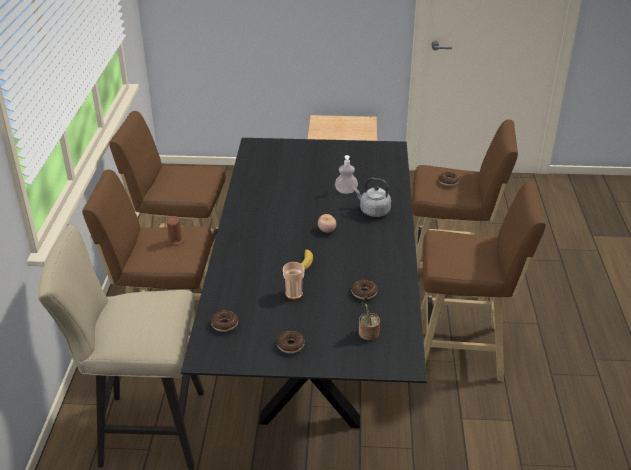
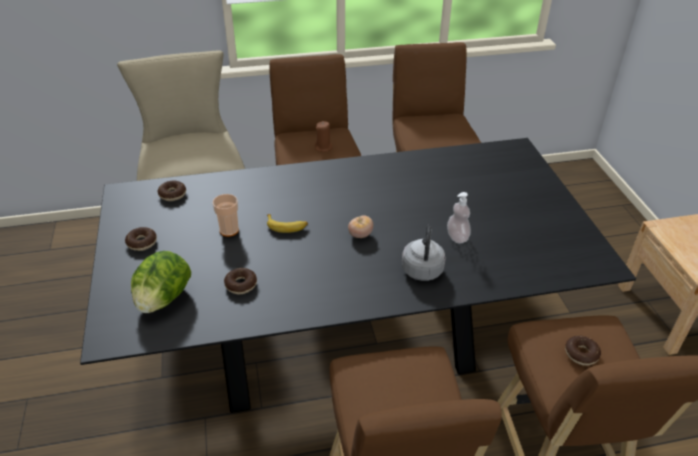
camera: 75 degrees right, 5 degrees up
(368, 334) = (163, 299): potted plant -> lettuce

